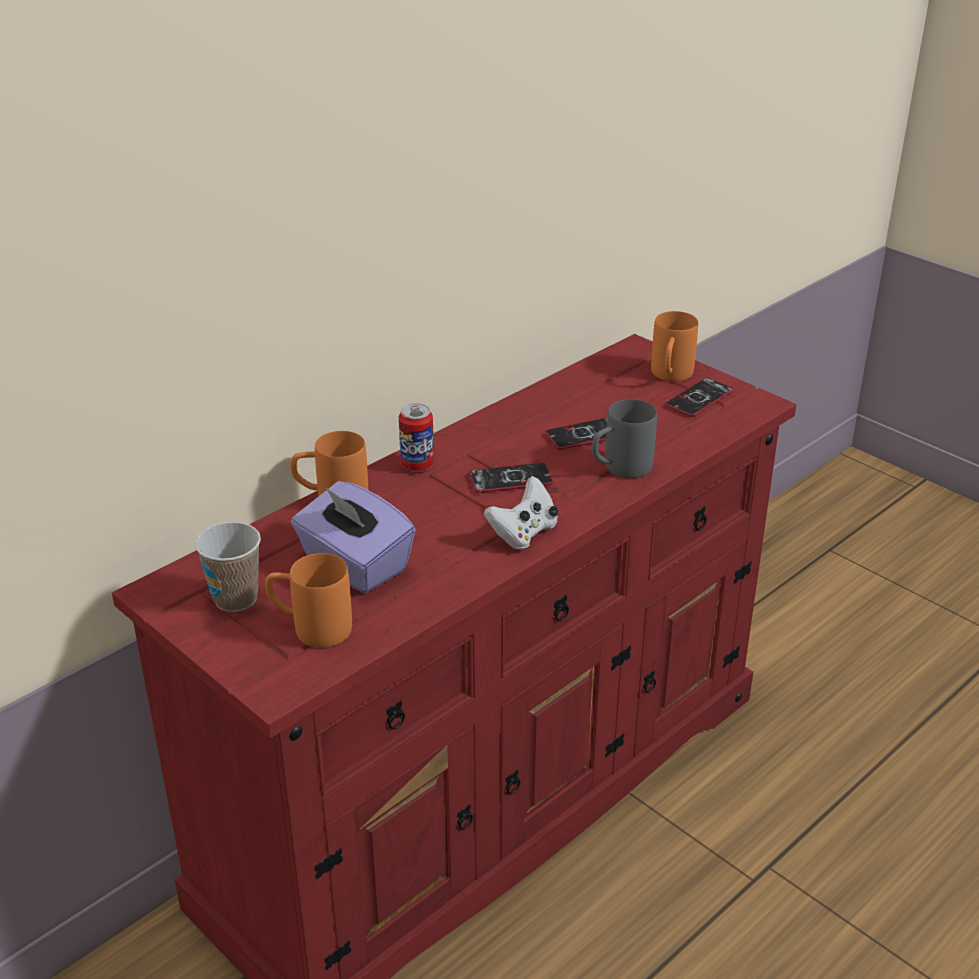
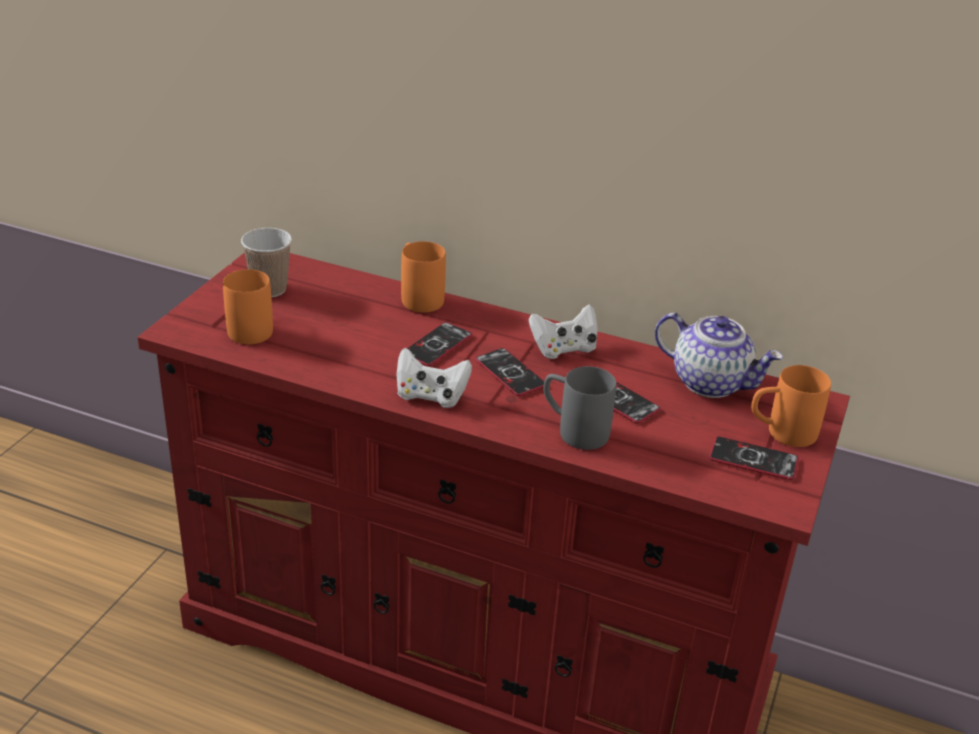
camera: 65 degrees right, 0 degrees up
(354, 565) = (337, 326): purple tissue box -> none
(417, 465) = (497, 323): can -> none
(435, 509) = (437, 345): none -> phone
(488, 440) = (564, 349): none -> white game controller
(584, 384) = (711, 382): none -> teapot

